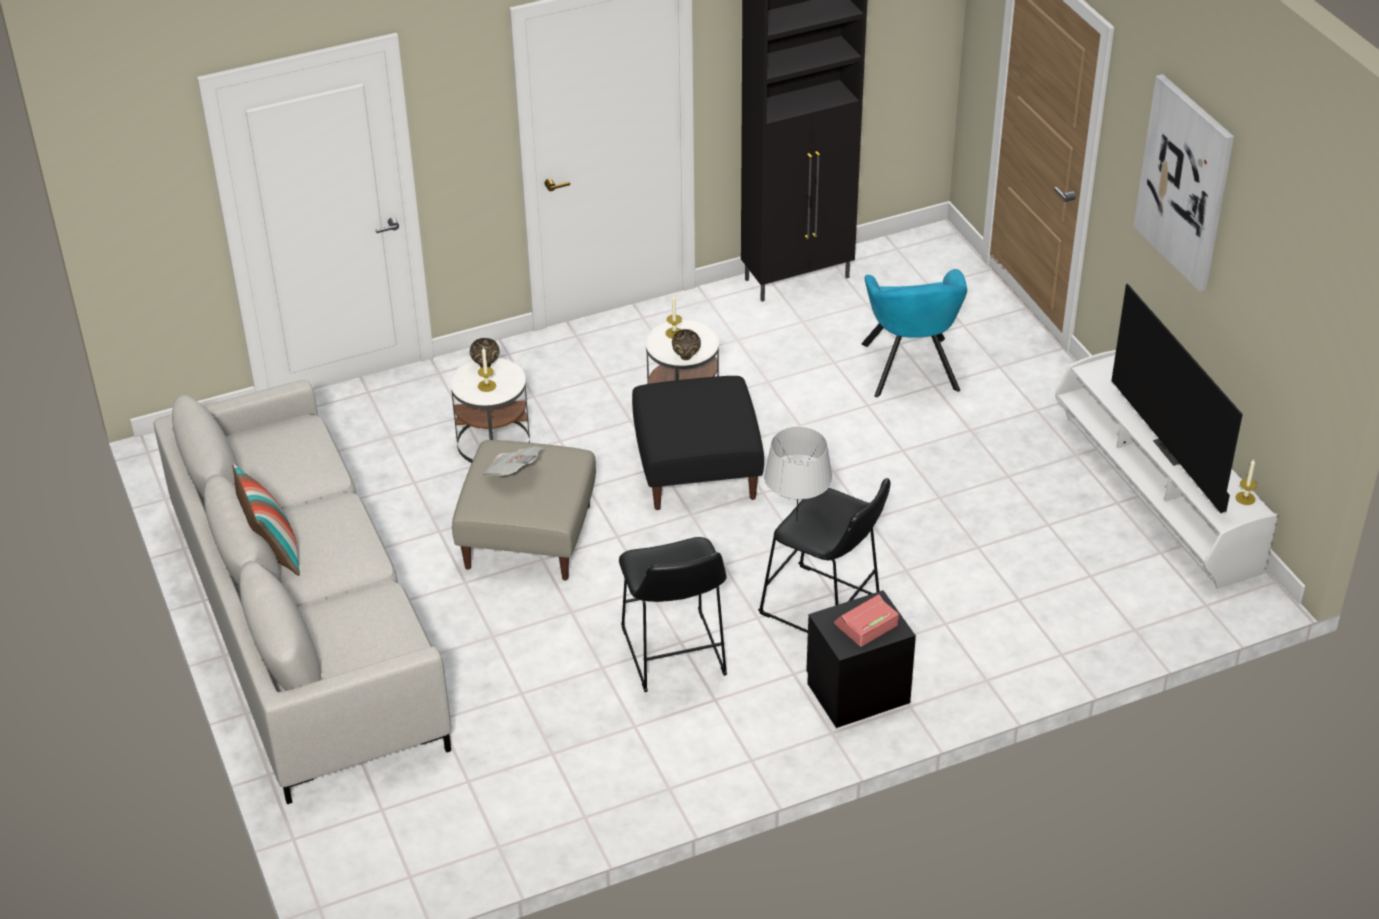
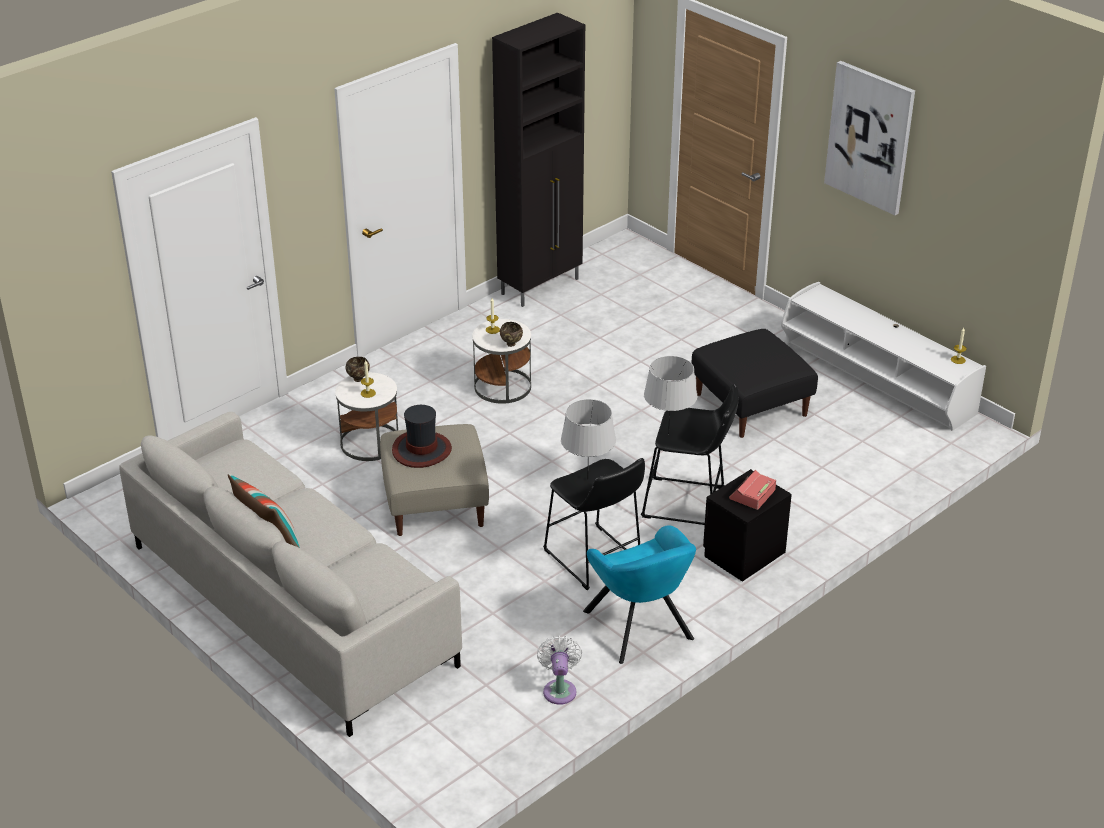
camera: 20 degrees left, 5 degrees down
(513, 473) = (421, 450): newspaper -> hat
(548, 809) = (559, 689): none -> white fan
(668, 559) = (587, 479): none -> grey table lamp
(698, 469) = (540, 429): black ottoman -> black ottoman (752, 405)
(911, 371) = (659, 332): turquoise armchair -> turquoise armchair (640, 629)
(1175, 450) = (893, 338): television -> none

